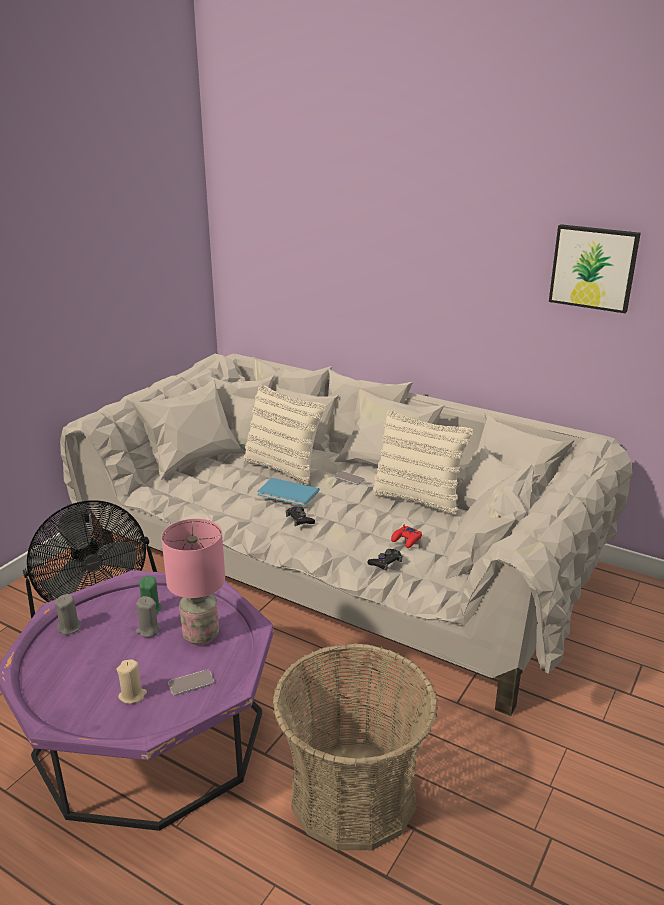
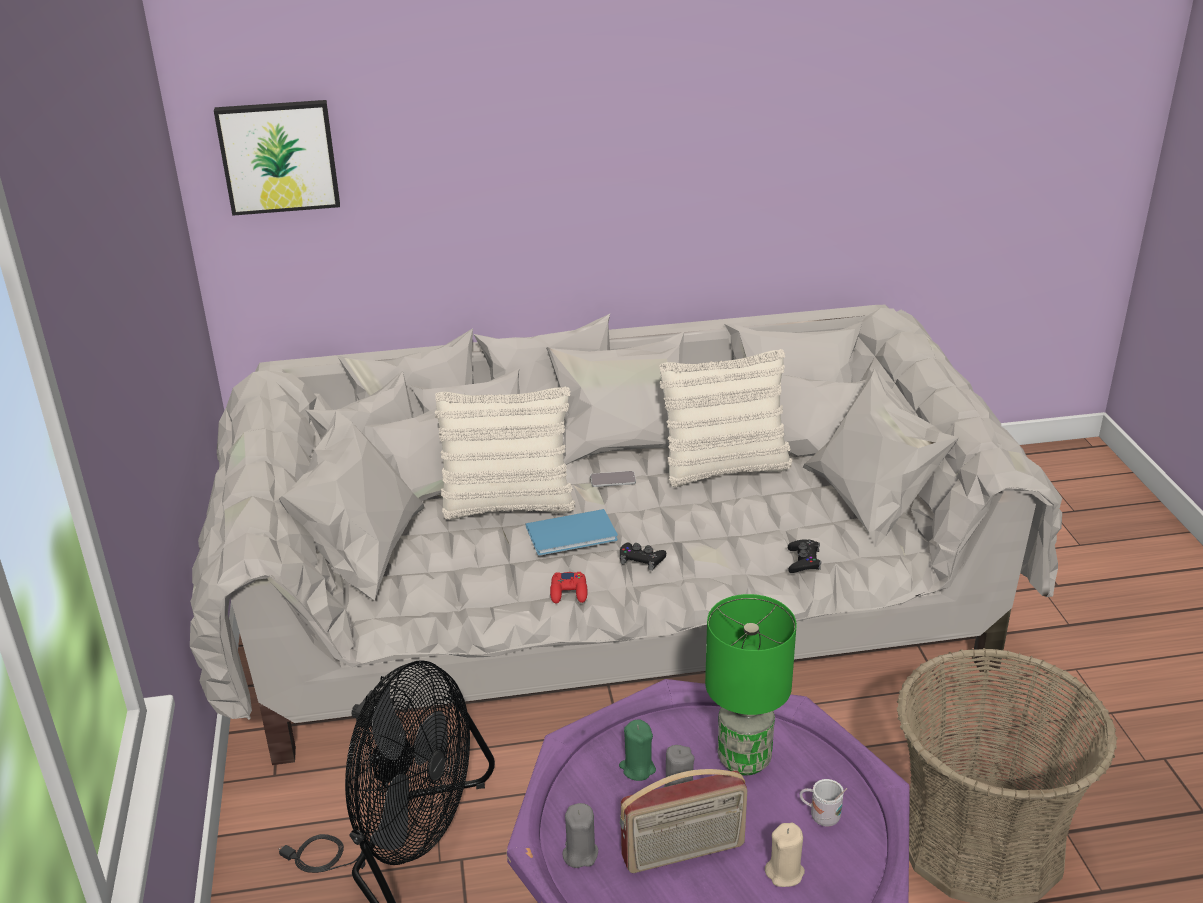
camera: 40 degrees left, 5 degrees up
(107, 656) = (684, 853): none -> radio
(191, 683) = (820, 816): phone -> white mug
(200, 635) = (743, 759): pink table lamp -> green table lamp
(406, 540) = (786, 523): red game controller -> red game controller (569, 592)
(593, 267) = (841, 97): picture -> picture (279, 156)

